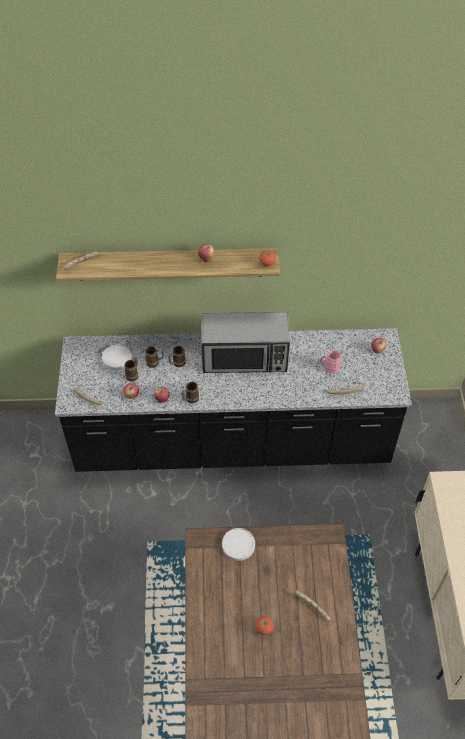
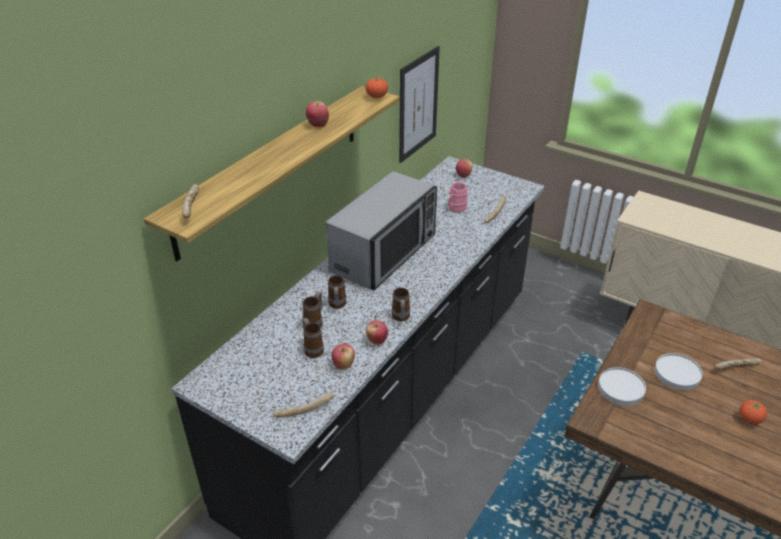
camera: 55 degrees left, 15 degrees down
(117, 358) = (270, 352): white plate -> white plate (677, 374)
(357, 279) = (418, 104): none -> picture

